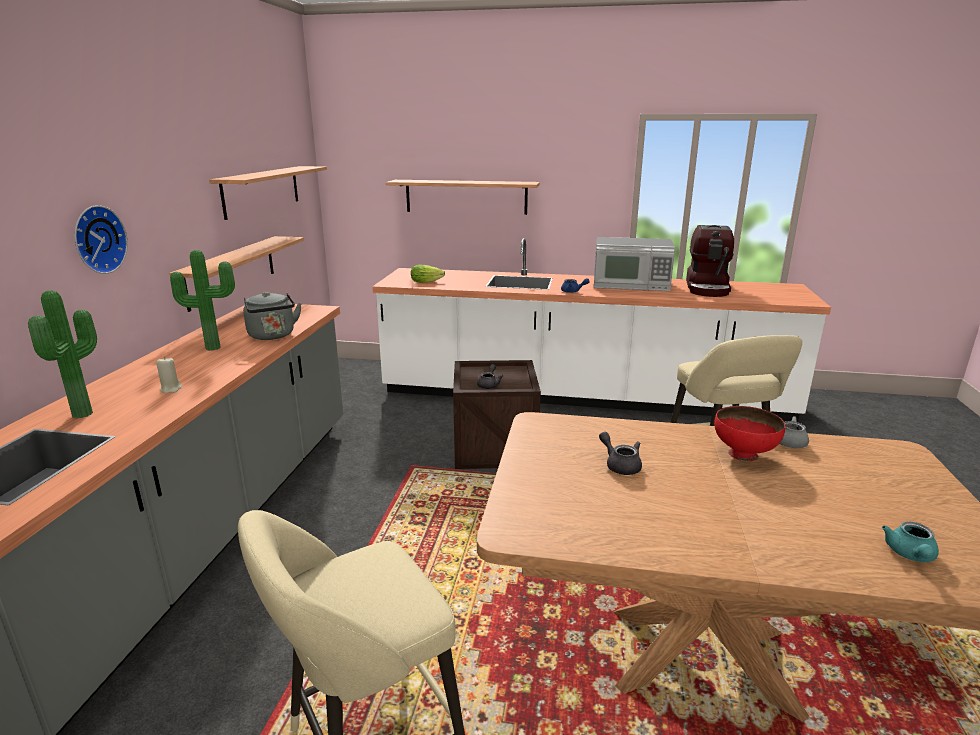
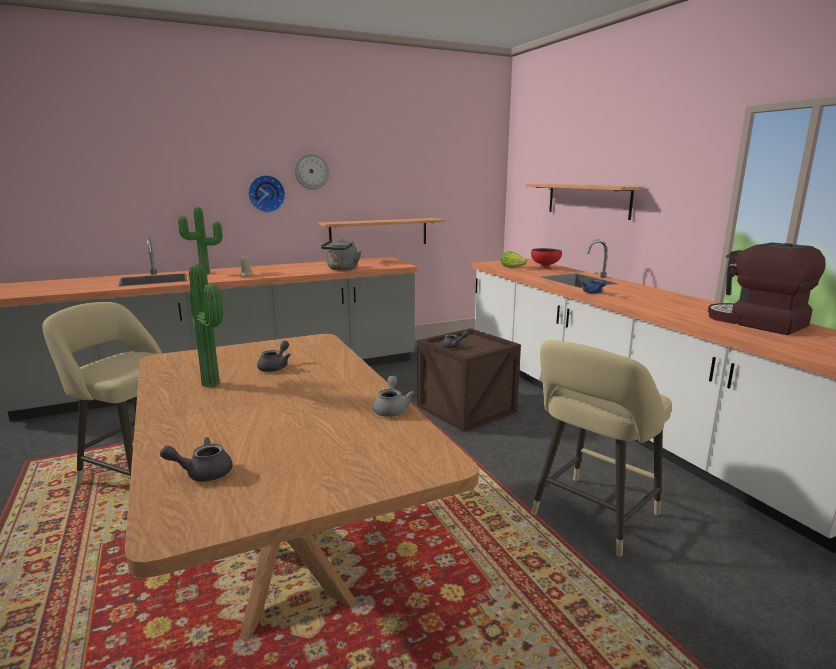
camera: 55 degrees right, 5 degrees down
(148, 189) = (311, 171): none -> wall clock
(214, 347) = (309, 267): potted plant -> potted plant (214, 383)
(262, 190) = (426, 184): shelf -> none
(631, 284) = (673, 301): microwave -> none
(708, 288) = (755, 322): coffee machine -> coffee machine turned 75 degrees clockwise
(744, 455) = (339, 398): red bowl -> red bowl (545, 268)
(910, 555) = (203, 473): turquoise teapot -> grey teapot

